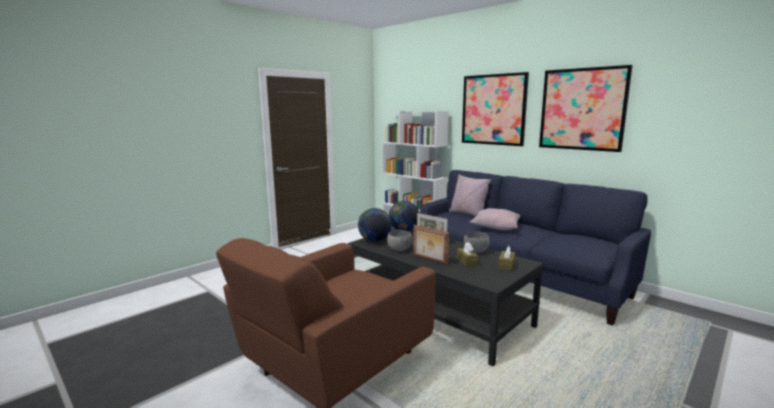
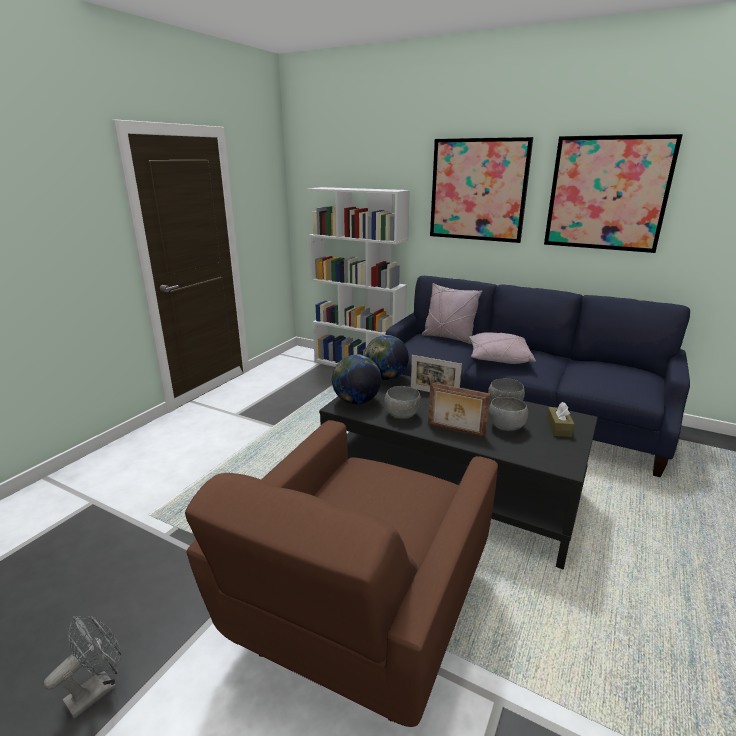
camera: 15 degrees left, 10 degrees up
(171, 374) = (97, 689): none -> grey fan
(466, 261) = (505, 427): brown tissue box -> grey bowl

